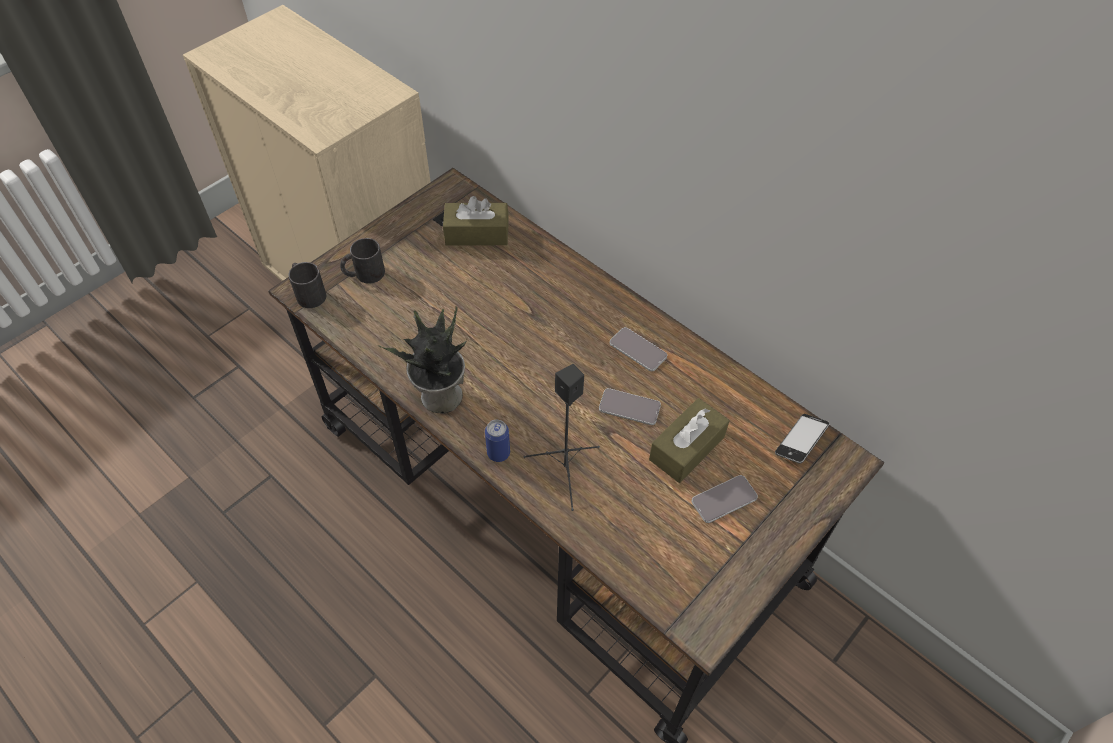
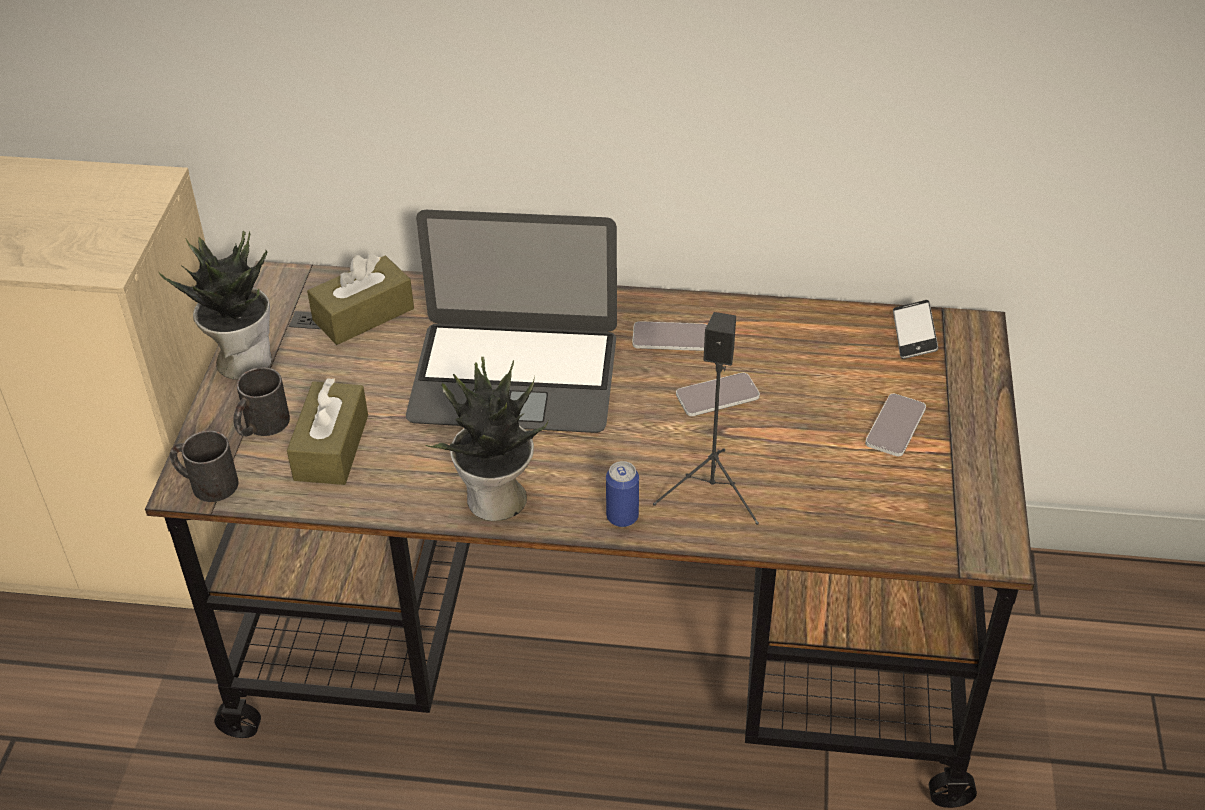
camera: 35 degrees left, 10 degrees down
(391, 227) = (243, 359): none -> potted plant
(523, 322) = (514, 376): none -> laptop
(686, 448) = (813, 401): brown tissue box -> brown tissue box (331, 447)

